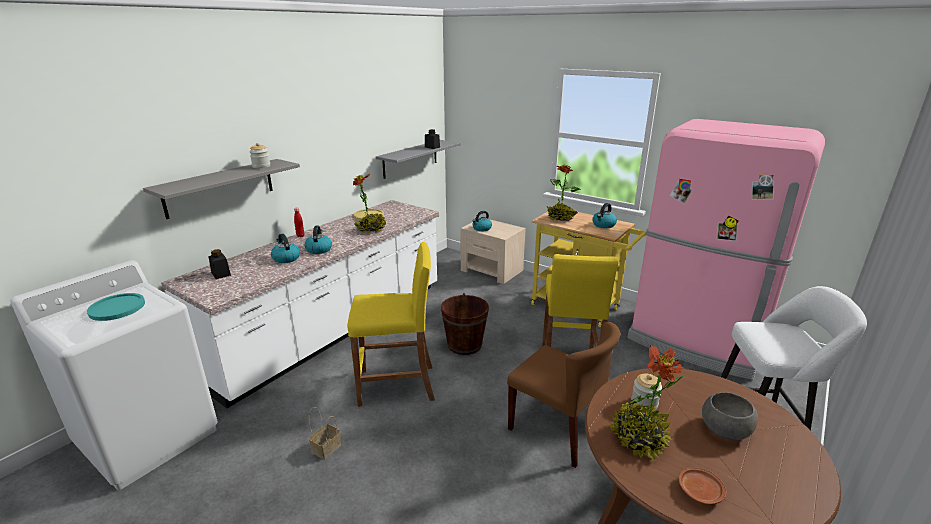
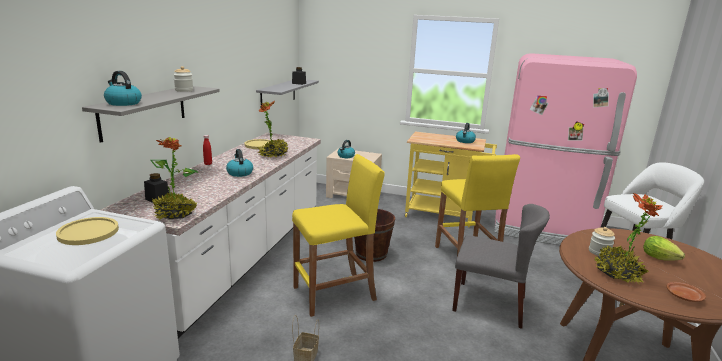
camera: 20 degrees left, 5 degrees down
(117, 308) = (88, 232): turquoise plate -> yellow plate
(286, 258) = (214, 182): kettle -> kettle (123, 103)
(558, 429) = (490, 304): brown chair -> grey chair
(561, 218) = (428, 138): potted plant -> potted plant (175, 215)
(724, 429) = (661, 259): grey bowl -> lettuce

